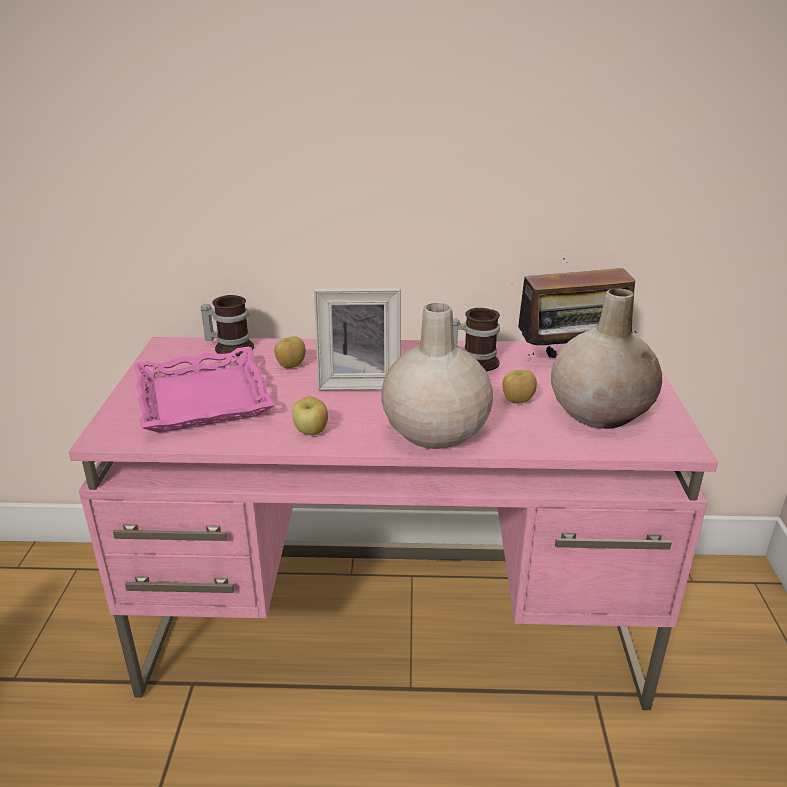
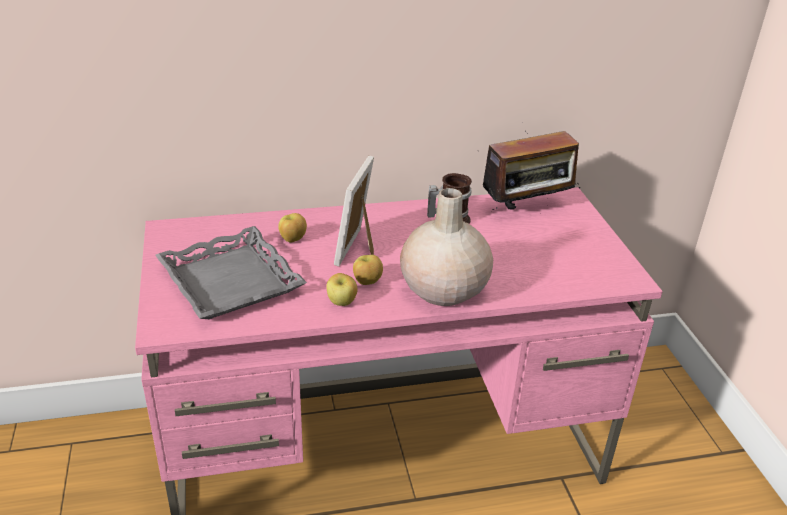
camera: 15 degrees left, 5 degrees up
(202, 399) = (229, 281): pink tray -> grey tray
(231, 347) = (228, 225): mug -> none
(359, 381) = (360, 249): picture frame -> picture frame turned 120 degrees clockwise
(517, 401) = (497, 254): apple -> apple (367, 282)
(600, 412) = (565, 257): beige vase -> none

